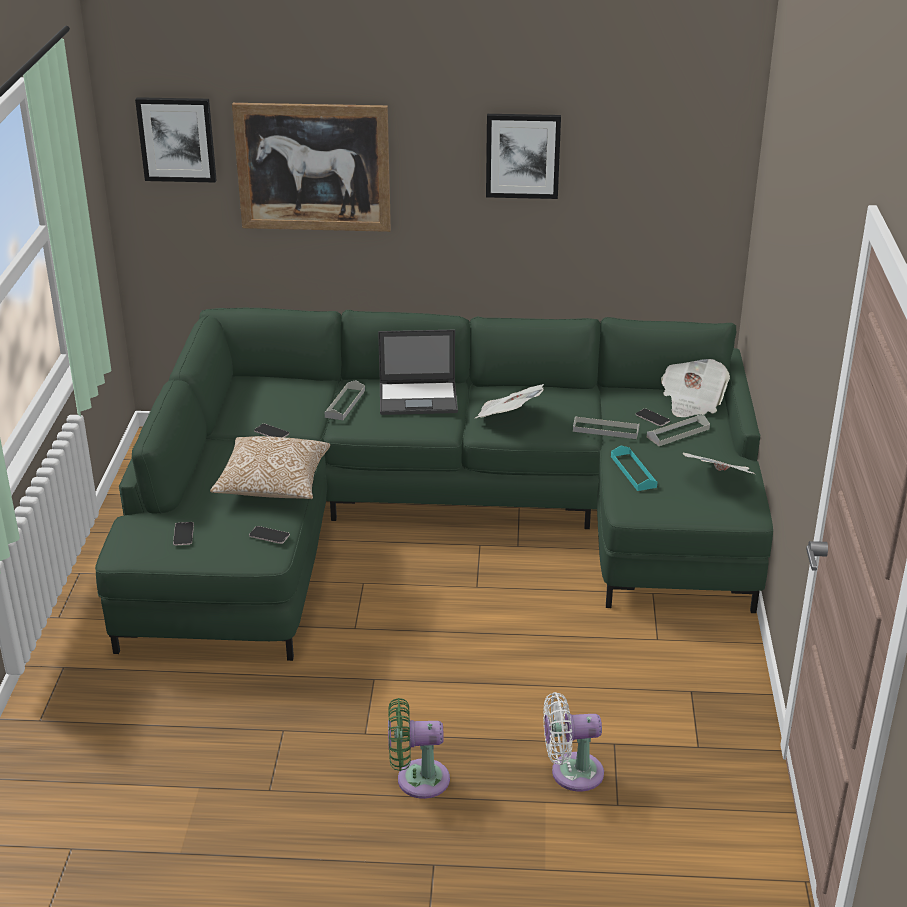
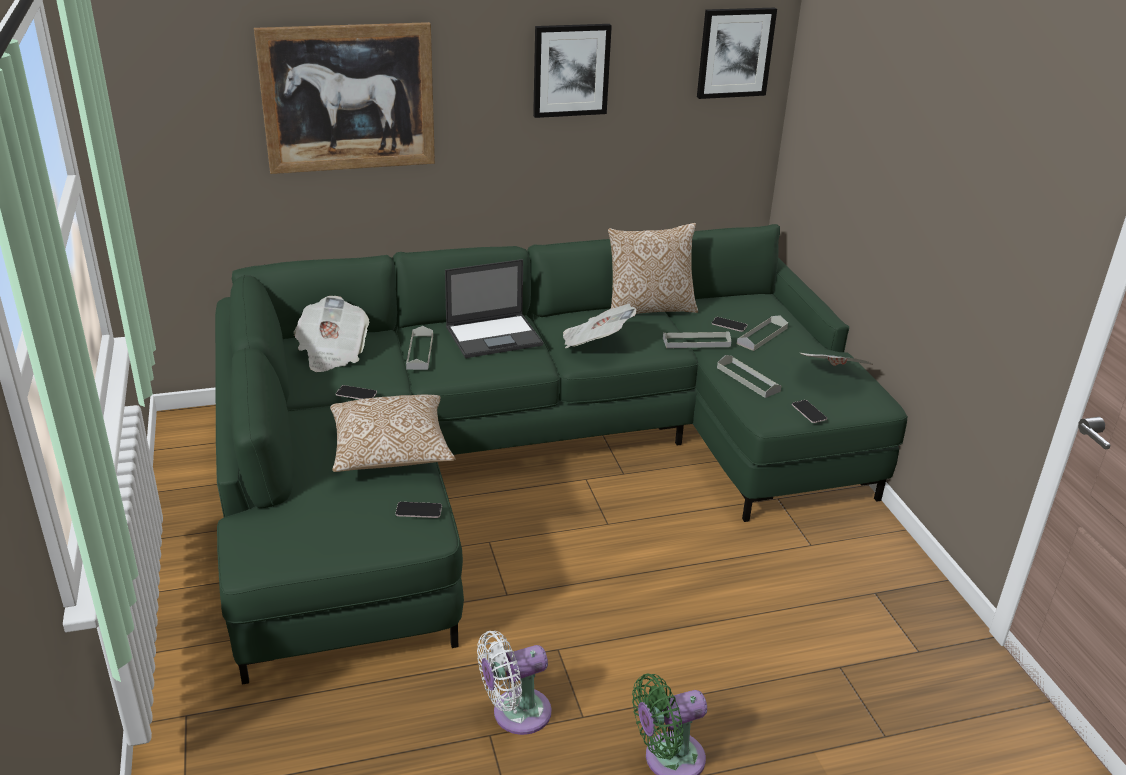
camera: 20 degrees left, 0 degrees up
(177, 139) = (188, 75): picture -> picture (735, 52)
(183, 534) = (316, 527): phone -> phone (809, 412)
(571, 773) = (819, 710): white fan -> white fan (515, 713)
(583, 392) = (649, 309): none -> pillow
(633, 472) = (748, 379): turquoise tray -> grey tray
(692, 401) = (753, 305): newspaper -> newspaper (332, 353)

